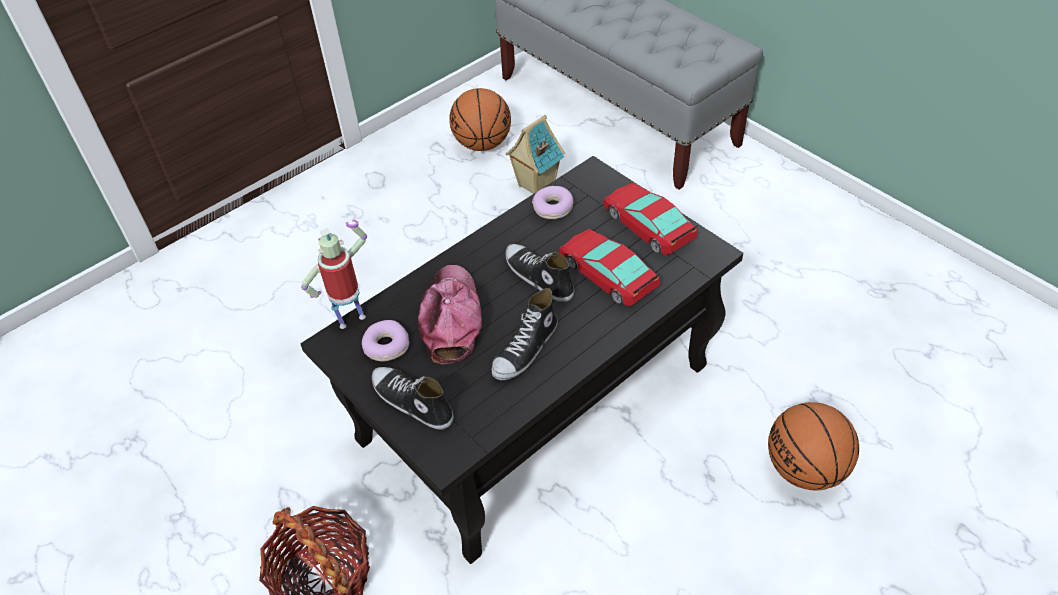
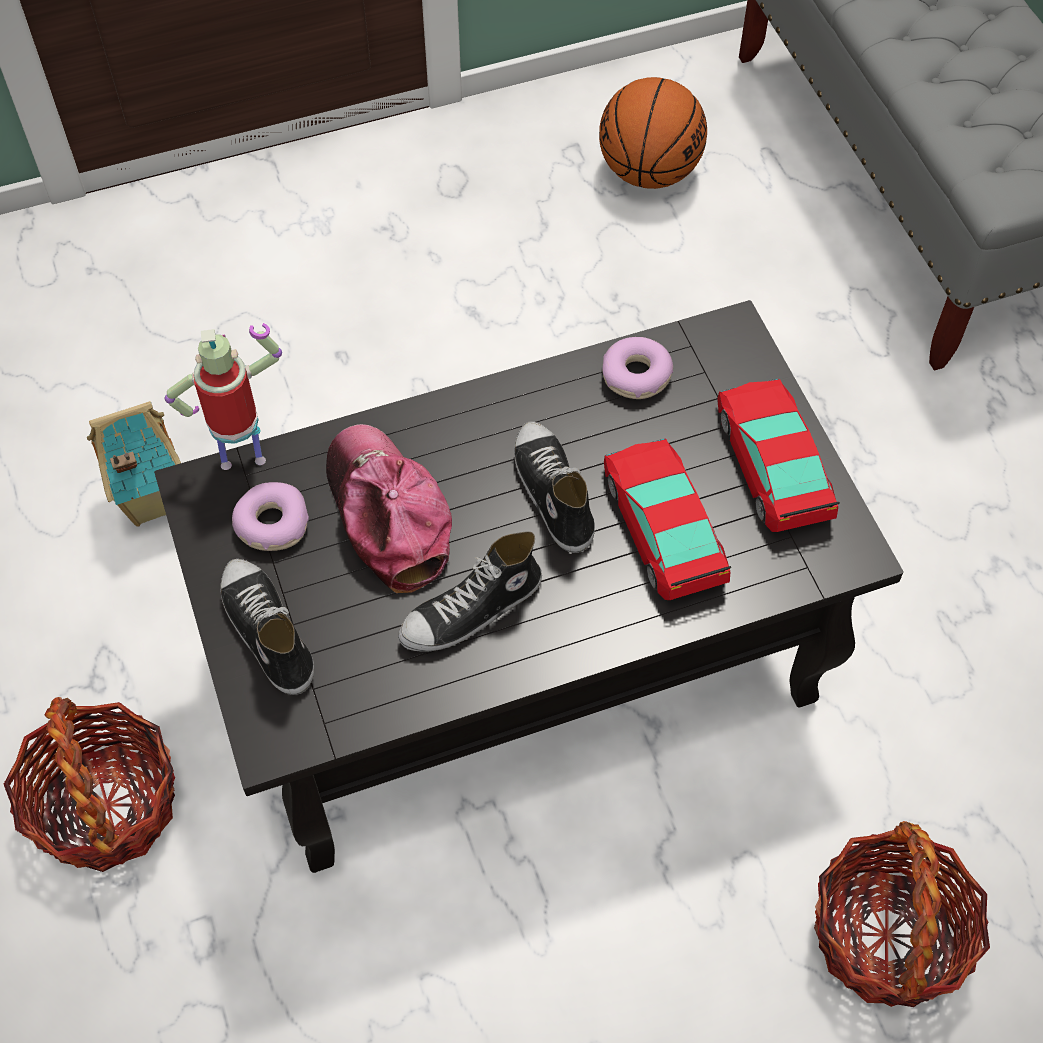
camera: 20 degrees right, 10 degrees up
(451, 319) = (387, 514): cap -> cap turned 45 degrees counterclockwise
(535, 186) = (698, 280): toy house -> toy house (150, 500)
(805, 468) = (887, 935): basketball -> basket

